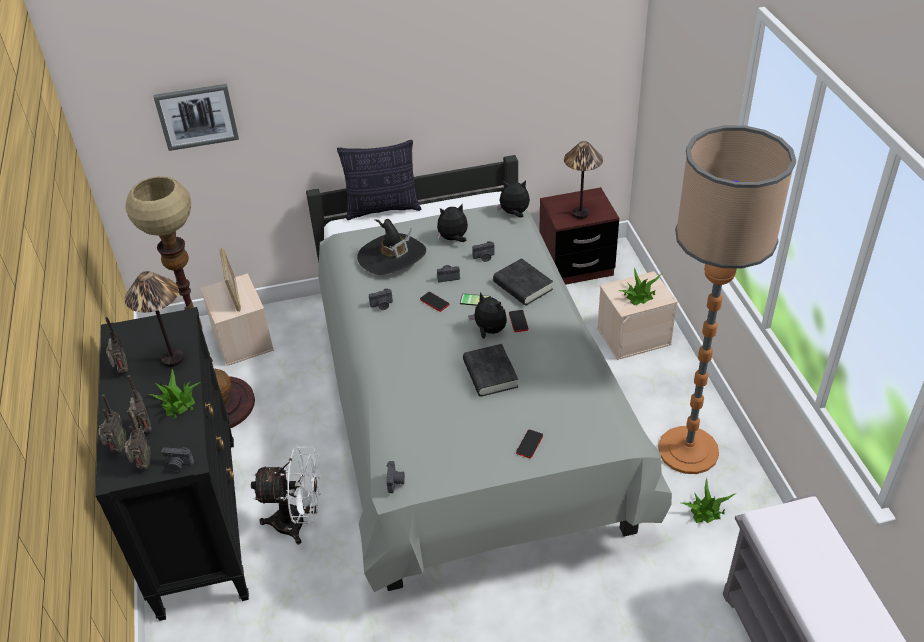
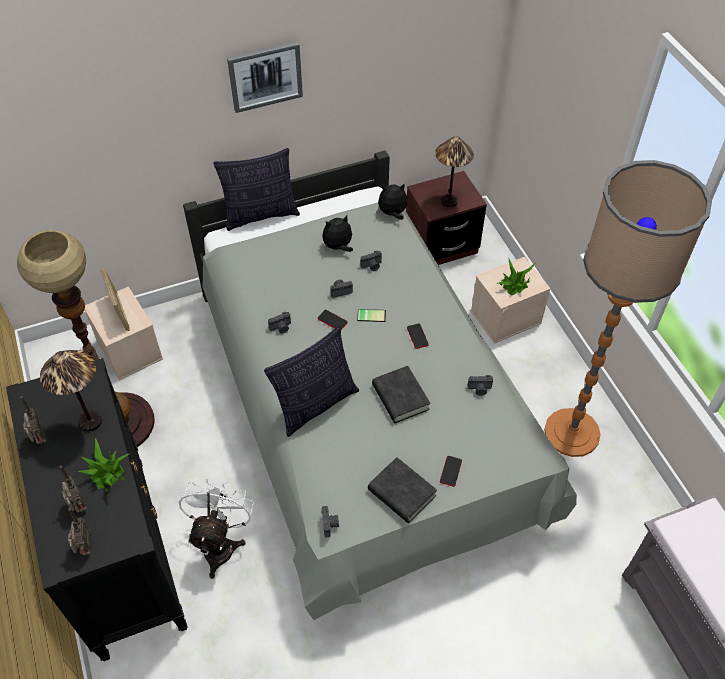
camera: 10 degrees left, 10 degrees up
(117, 448) = (55, 531): radio -> none
(178, 465) = (122, 545): camera -> camera (479, 389)
(197, 116) = (68, 145): picture -> picture (265, 76)
(298, 523) = (220, 543): white fan -> white fan turned 75 degrees counterclockwise
(392, 257) = (281, 271): black hat -> none
(403, 375) = (316, 405): none -> pillow
(489, 331) = (391, 349): plush toy -> none
(522, 286) = (414, 296): black book -> black book (401, 493)
(706, 511) = (596, 493): potted plant -> none

